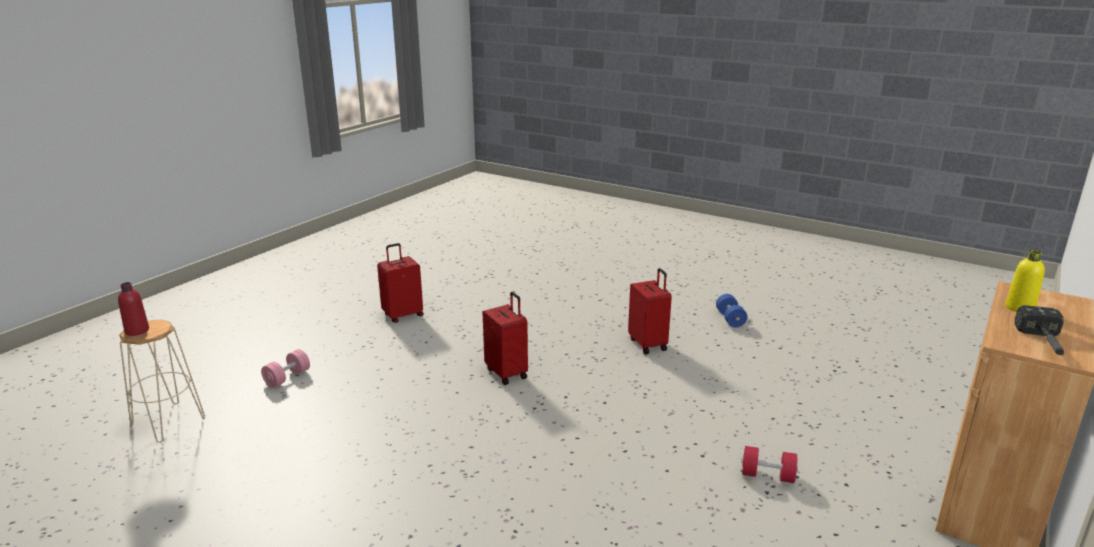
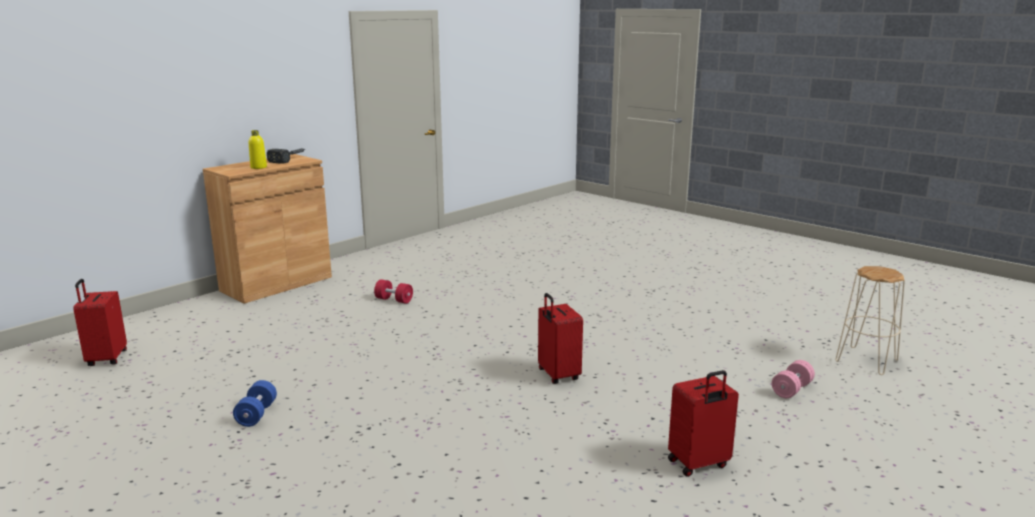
camera: 170 degrees left, 5 degrees down
(137, 331) = (886, 271): red bottle -> none
(648, 344) = (389, 392): red suitcase -> red suitcase (106, 359)

